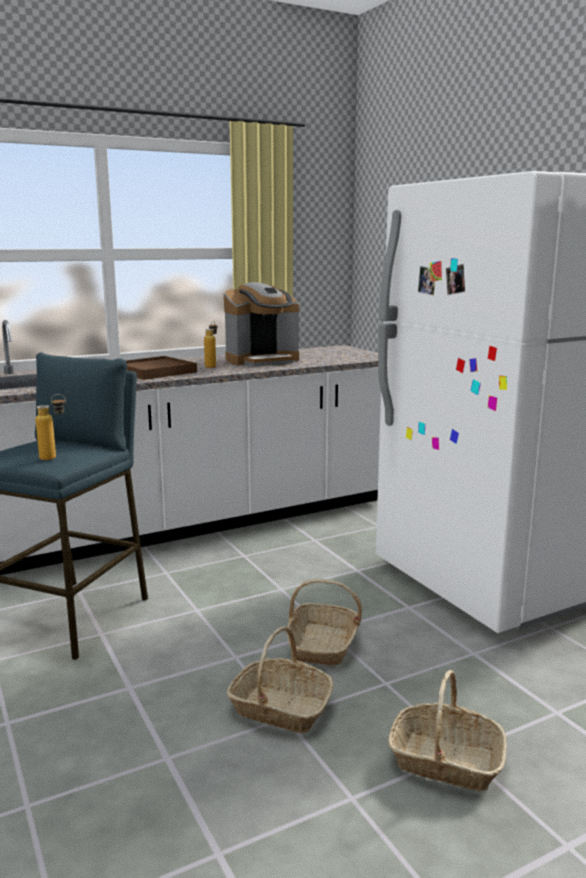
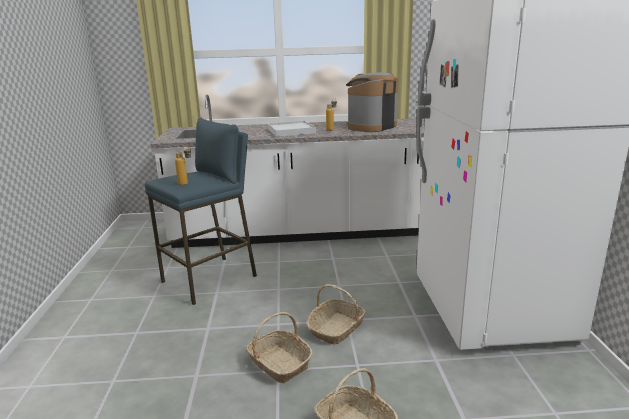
camera: 25 degrees right, 5 degrees up
(155, 371) = (291, 131): brown tray -> white tray
(262, 361) = (370, 127): coffee machine -> coffee machine turned 135 degrees clockwise

